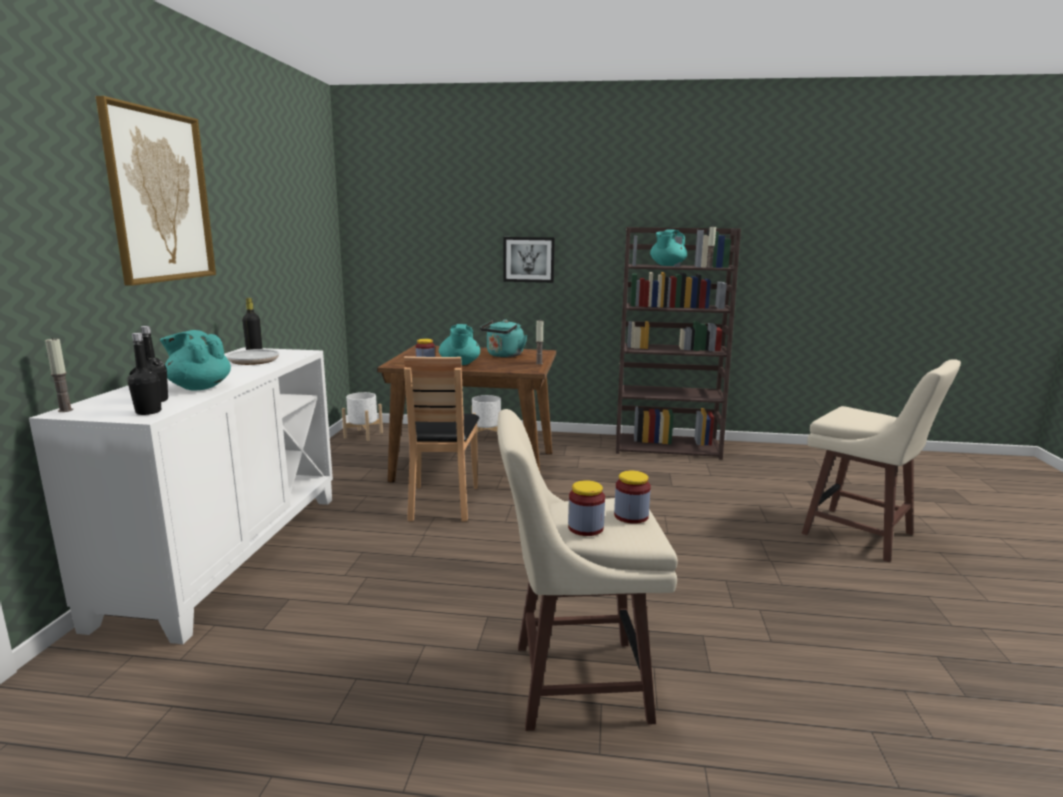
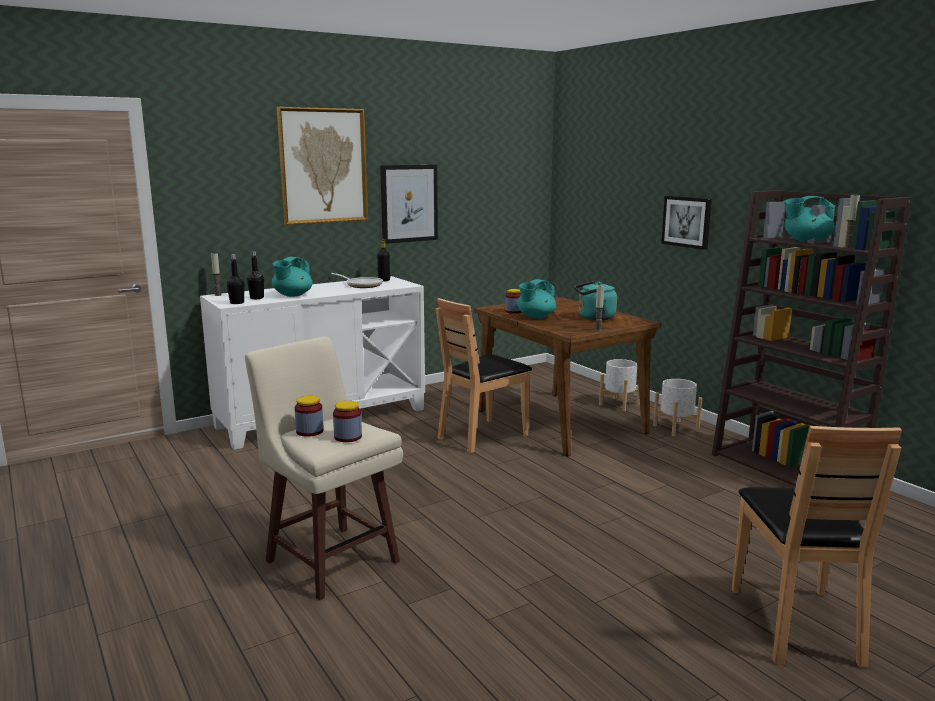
camera: 50 degrees right, 0 degrees up
(199, 387) = (292, 295): turquoise teapot -> turquoise teapot turned 135 degrees counterclockwise
(245, 252) = (409, 203): none -> picture
(363, 435) = (531, 374): white planter -> white planter (675, 428)
(861, 535) = (796, 624): beige stool -> brown chair

